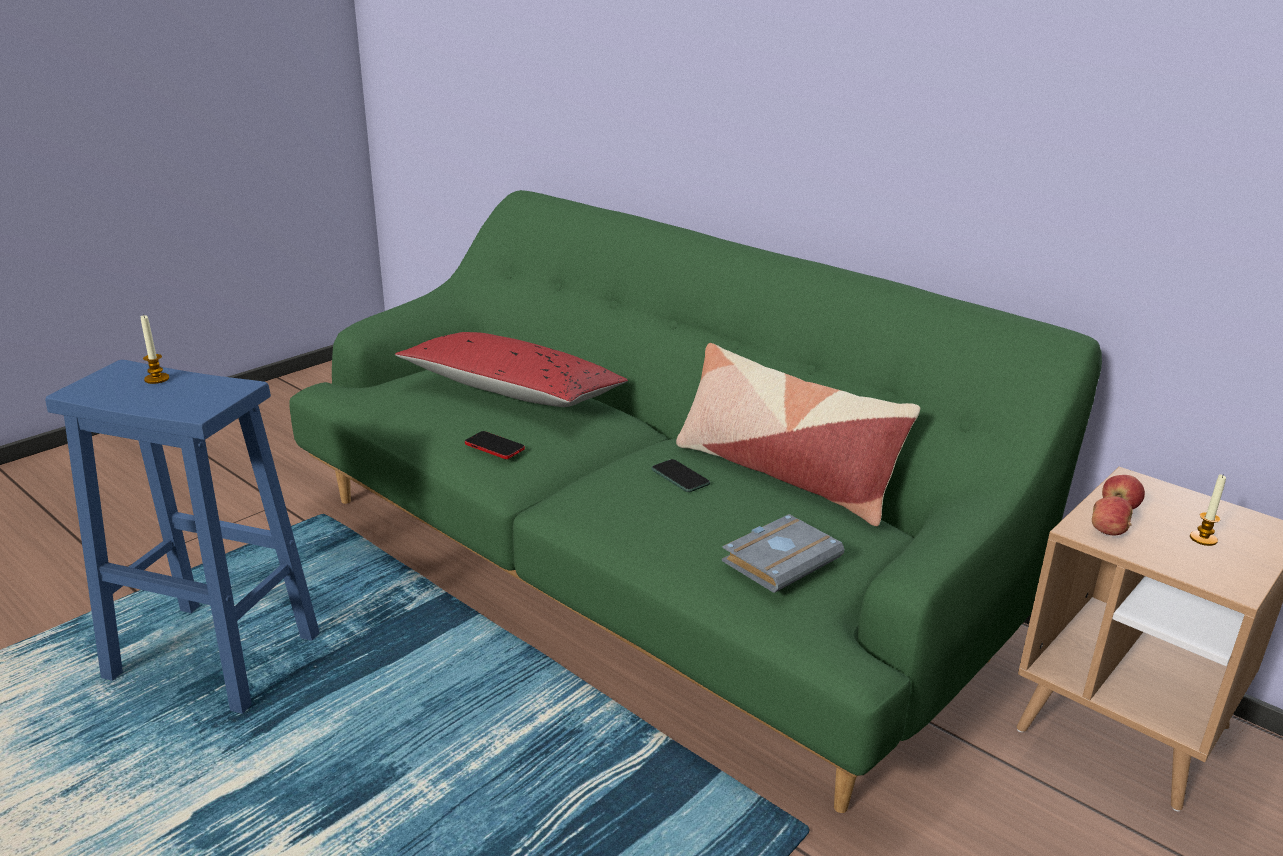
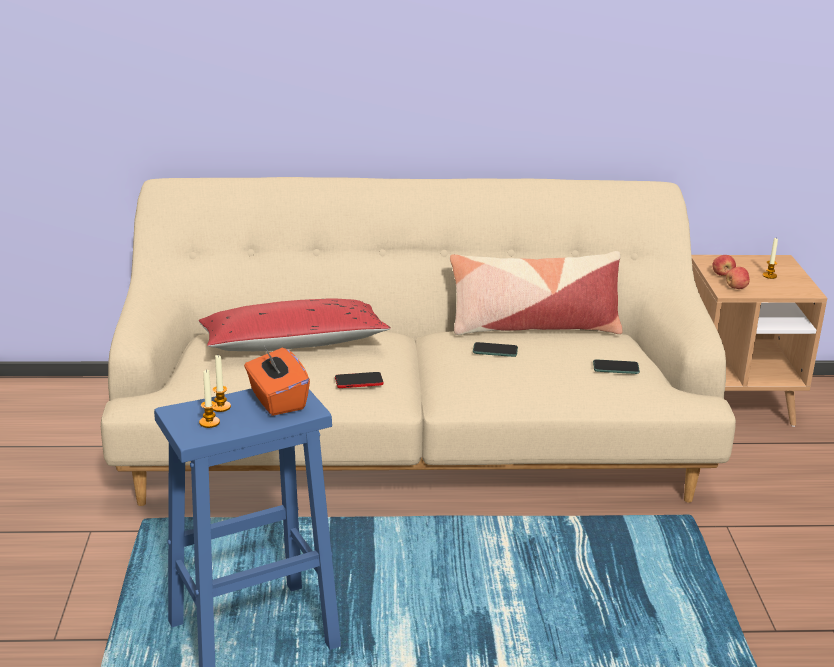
camera: 45 degrees left, 0 degrees up
(116, 386) = (209, 422): none -> candle
(200, 392) = (276, 400): none -> orange tissue box
(639, 567) = (414, 443): green sofa -> beige sofa
(780, 558) = (616, 368): grey book -> phone

